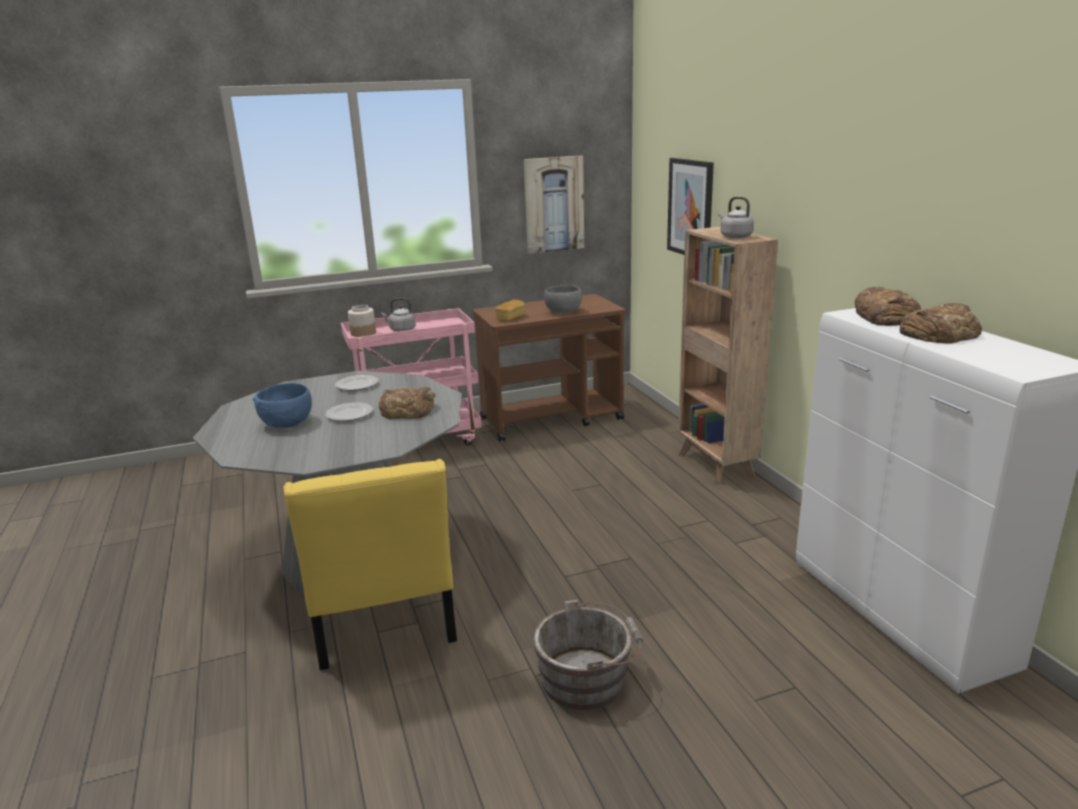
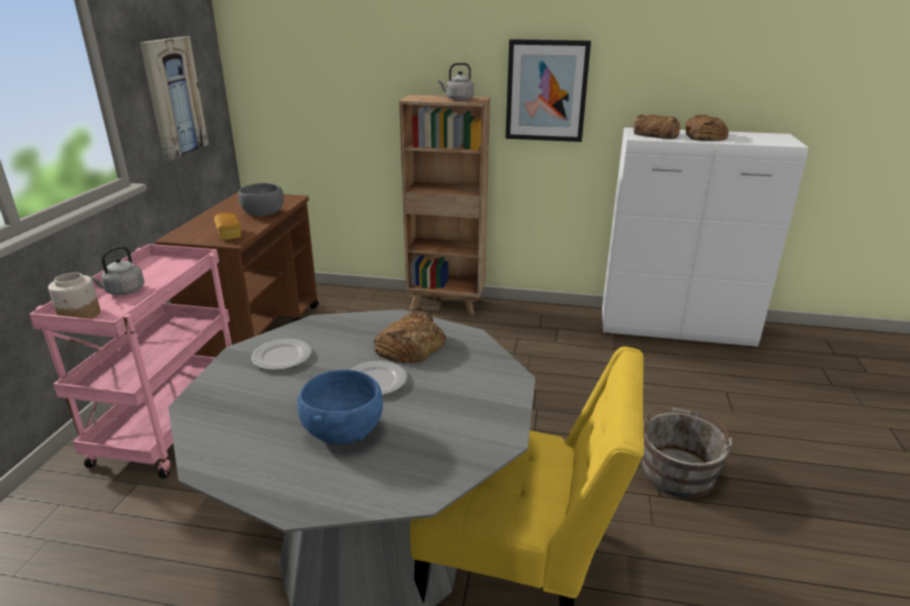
camera: 60 degrees left, 5 degrees up
(690, 208) = (346, 83): picture -> picture (546, 91)

